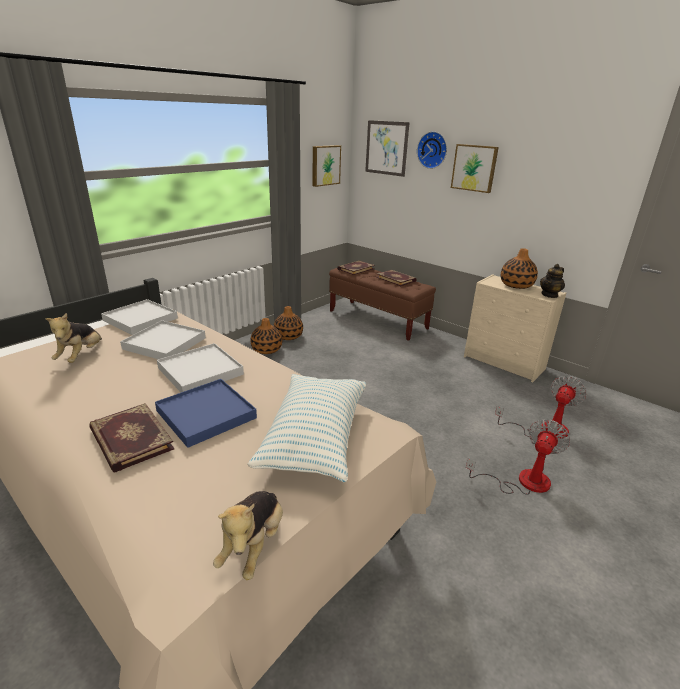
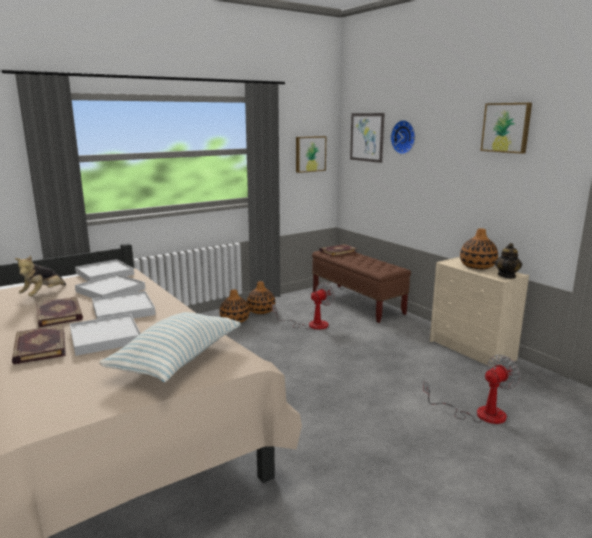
camera: 15 degrees right, 10 degrees down
(206, 414) = (105, 337): blue tray -> white tray
(253, 545) = (76, 417): plush toy -> none
(396, 279) = (372, 261): book -> book (60, 314)
(474, 168) = (440, 152): picture -> picture (506, 127)
(522, 481) = (426, 455): fan -> fan (311, 325)
(549, 295) = (507, 276): teapot -> teapot turned 45 degrees counterclockwise

